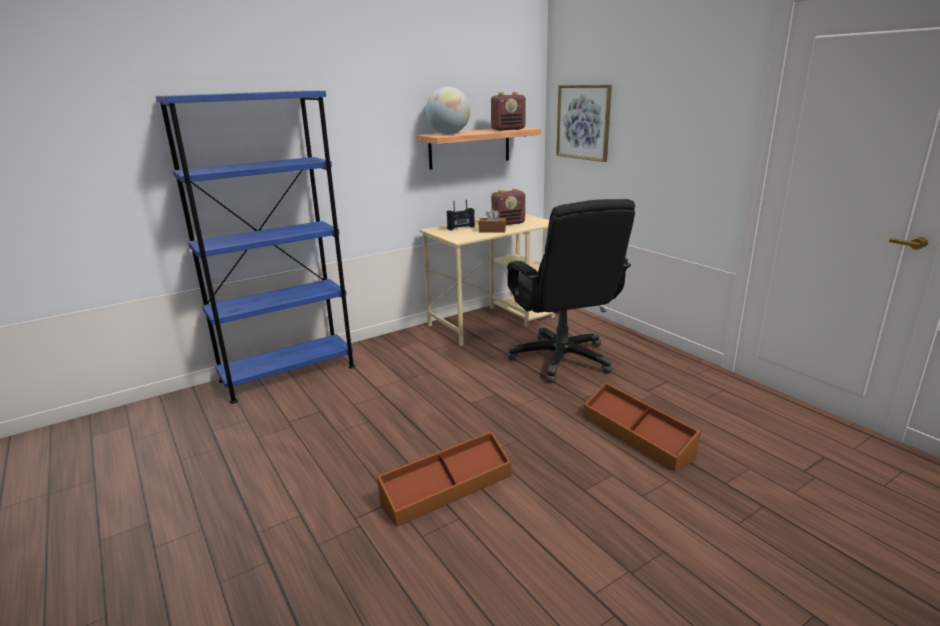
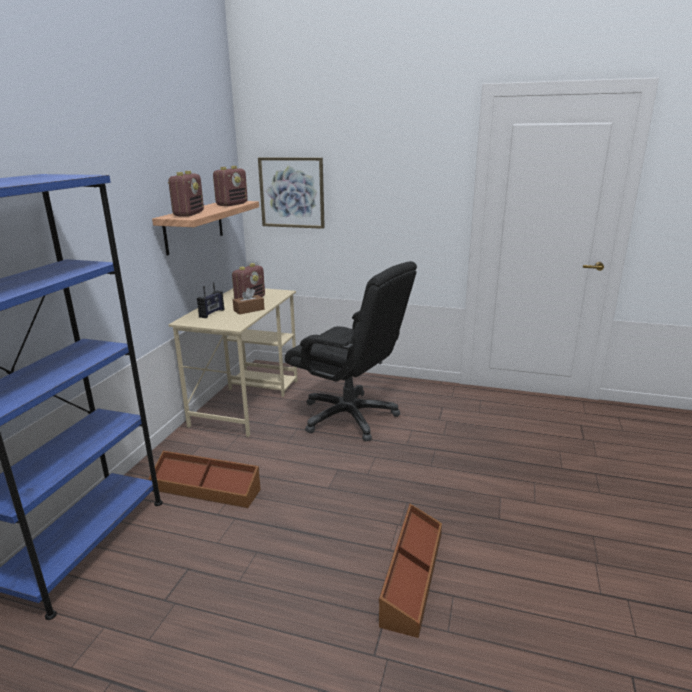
camera: 40 degrees left, 0 degrees up
(449, 134) = (189, 214): globe -> radio
(637, 435) = (477, 458): brown storage box -> brown storage box (206, 489)

